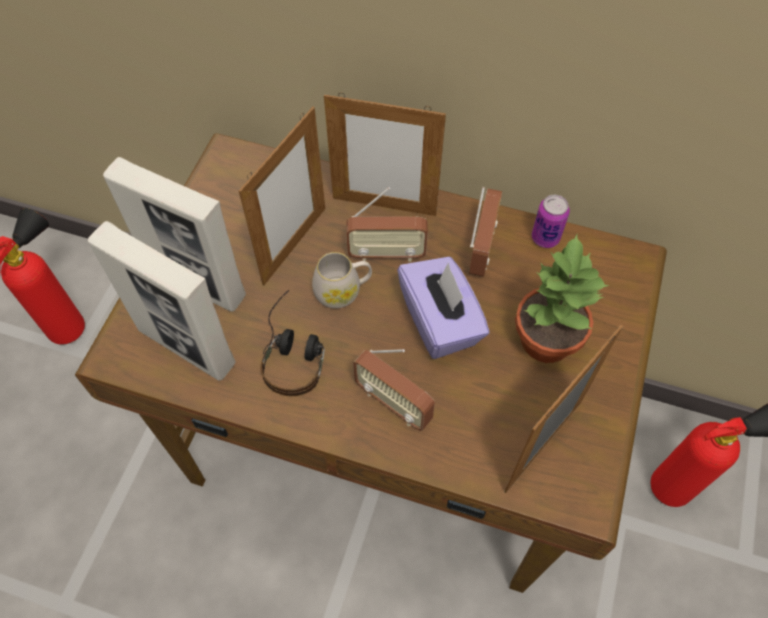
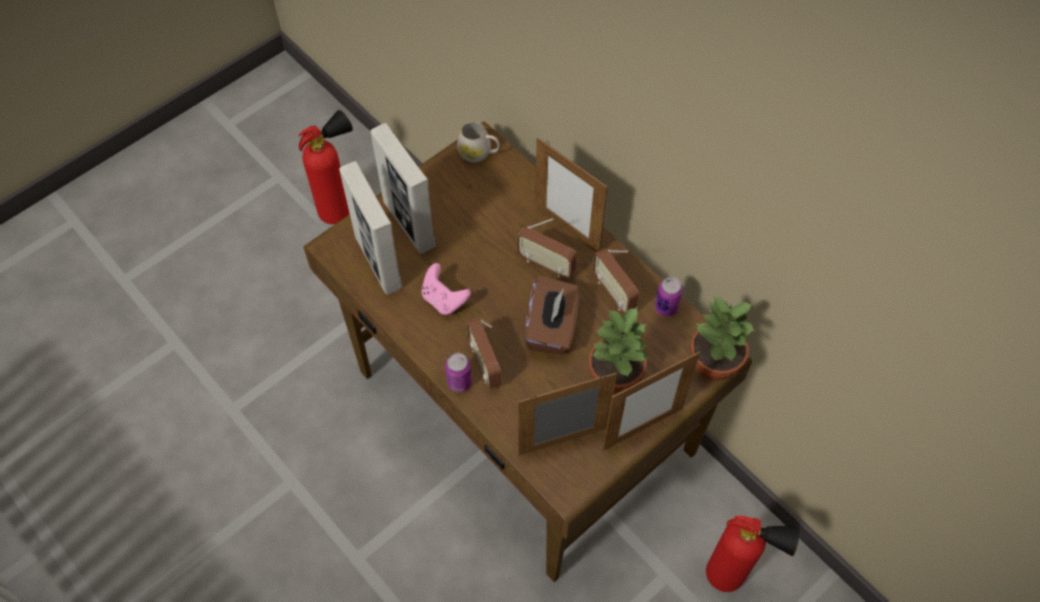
camera: 30 degrees right, 0 degrees up
(294, 245) = (488, 228): picture frame -> picture frame (643, 428)
(295, 351) = (444, 299): headphones -> pink game controller
(343, 291) = (500, 275): white mug -> white mug (478, 153)
(377, 442) = (459, 382): none -> can
(440, 321) = (551, 328): purple tissue box -> brown tissue box
(481, 249) = (614, 293): radio -> radio turned 105 degrees clockwise
(634, 272) = (713, 363): none -> potted plant

